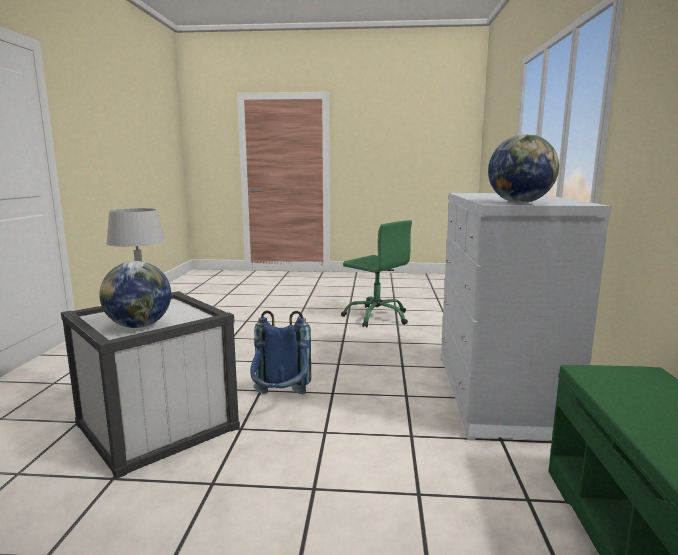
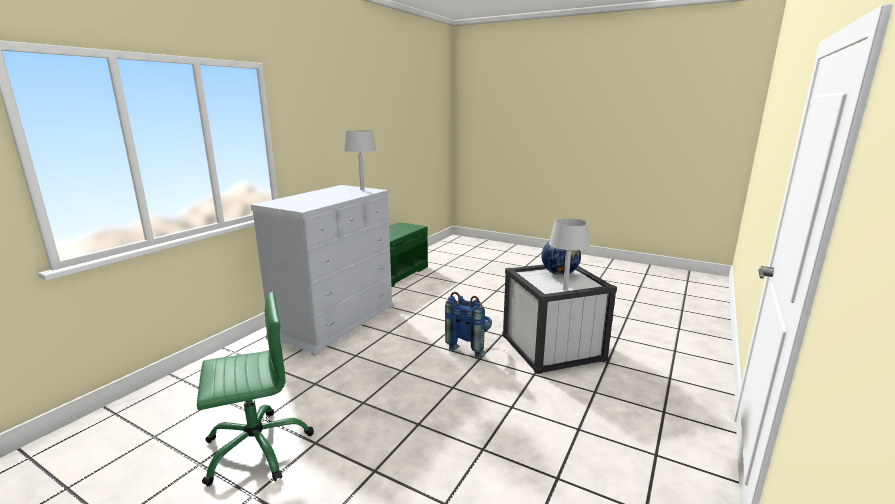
camera: 155 degrees left, 5 degrees up
(377, 317) = (257, 448): green office chair -> green office chair turned 90 degrees clockwise
(520, 202) = (362, 190): globe -> grey table lamp

